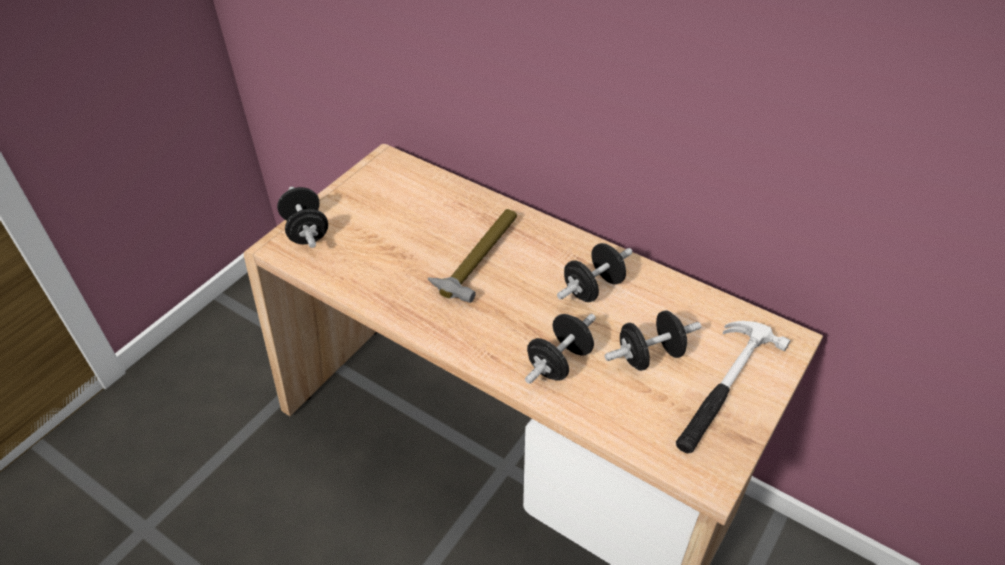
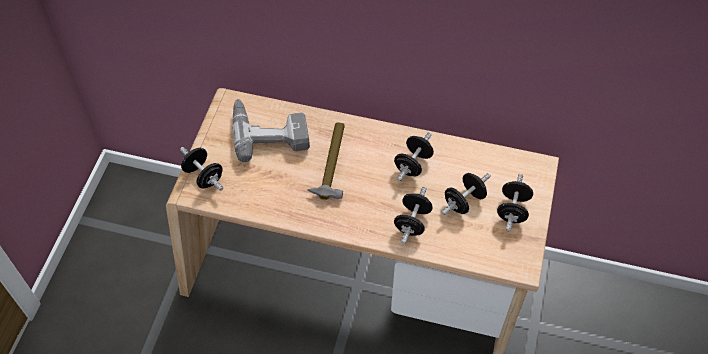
camera: 20 degrees left, 10 degrees up
(417, 202) = (269, 131): none -> power drill
(723, 388) = (512, 210): hammer -> black dumbbell

